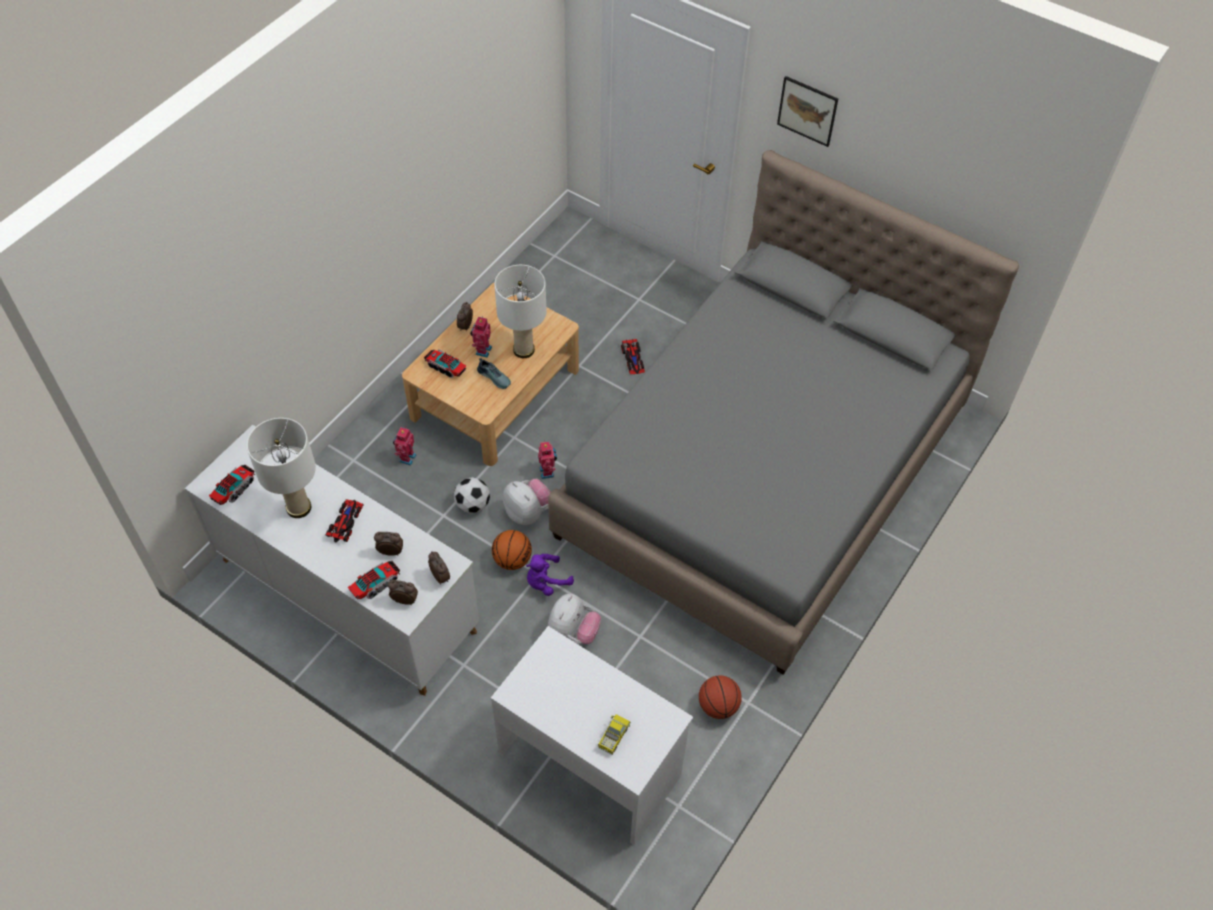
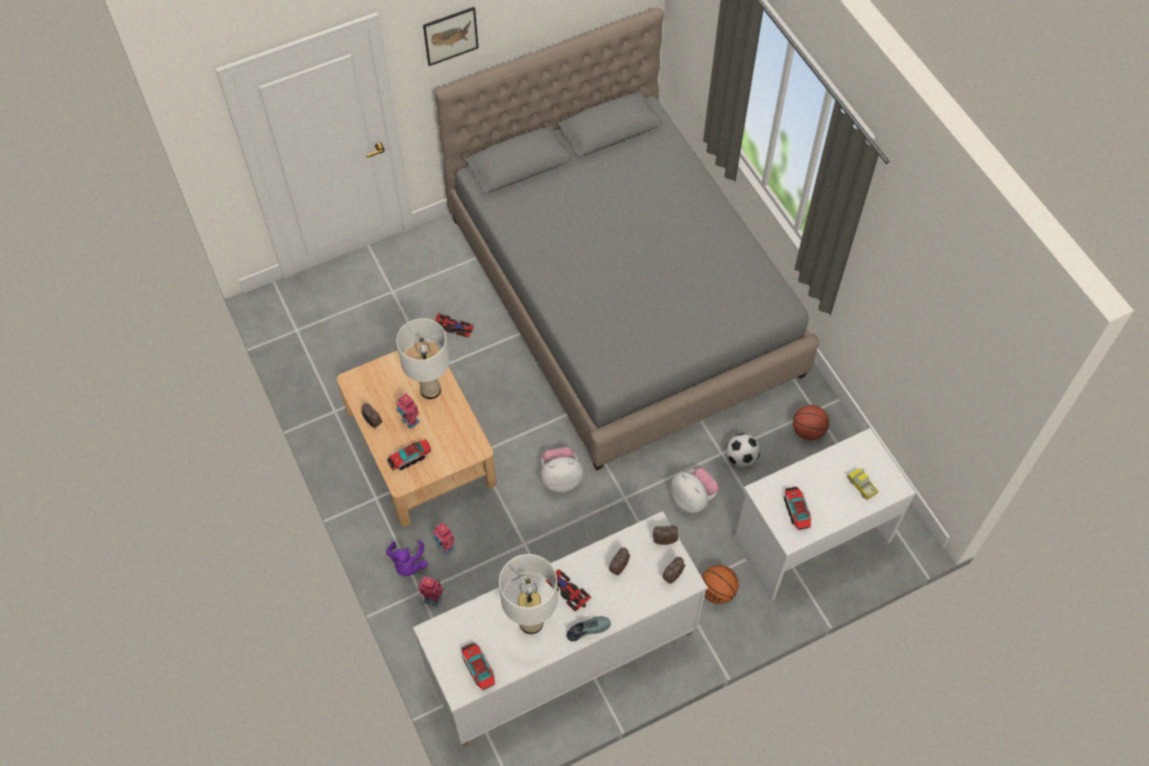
camera: 60 degrees left, 5 degrees up
(376, 584) = (645, 592): toy truck -> toy truck (796, 511)
(473, 505) = (527, 516): football -> football (741, 458)
(495, 377) = (445, 425): shoe -> shoe (587, 628)
(512, 560) = (600, 511): basketball -> basketball (717, 591)
(546, 582) = (635, 496): purple plush toy -> purple plush toy (408, 564)
(548, 472) = (529, 445): toy robot -> toy robot (433, 597)

